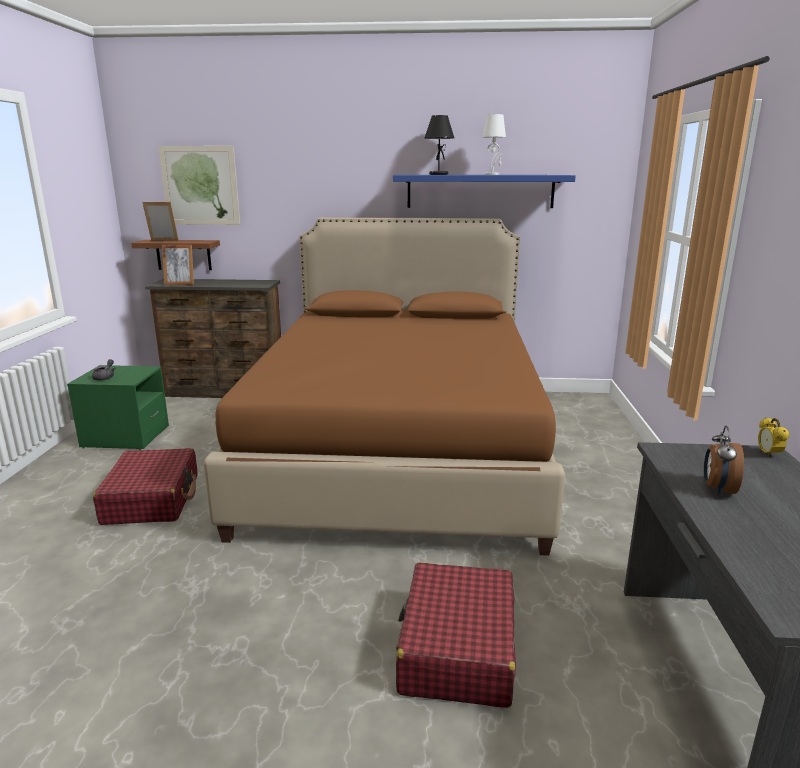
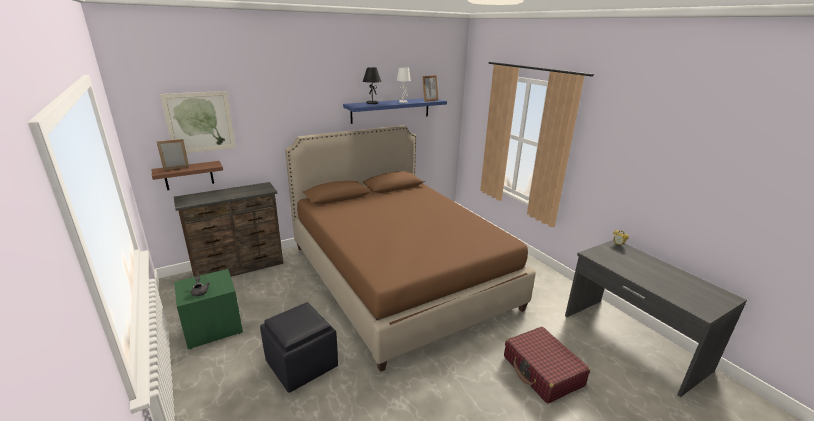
camera: 35 degrees left, 5 degrees up
(152, 499) = (301, 364): red suitcase -> black ottoman
(180, 284) = (202, 200): picture frame -> picture frame (430, 100)
(717, 489) = (627, 268): alarm clock -> none

